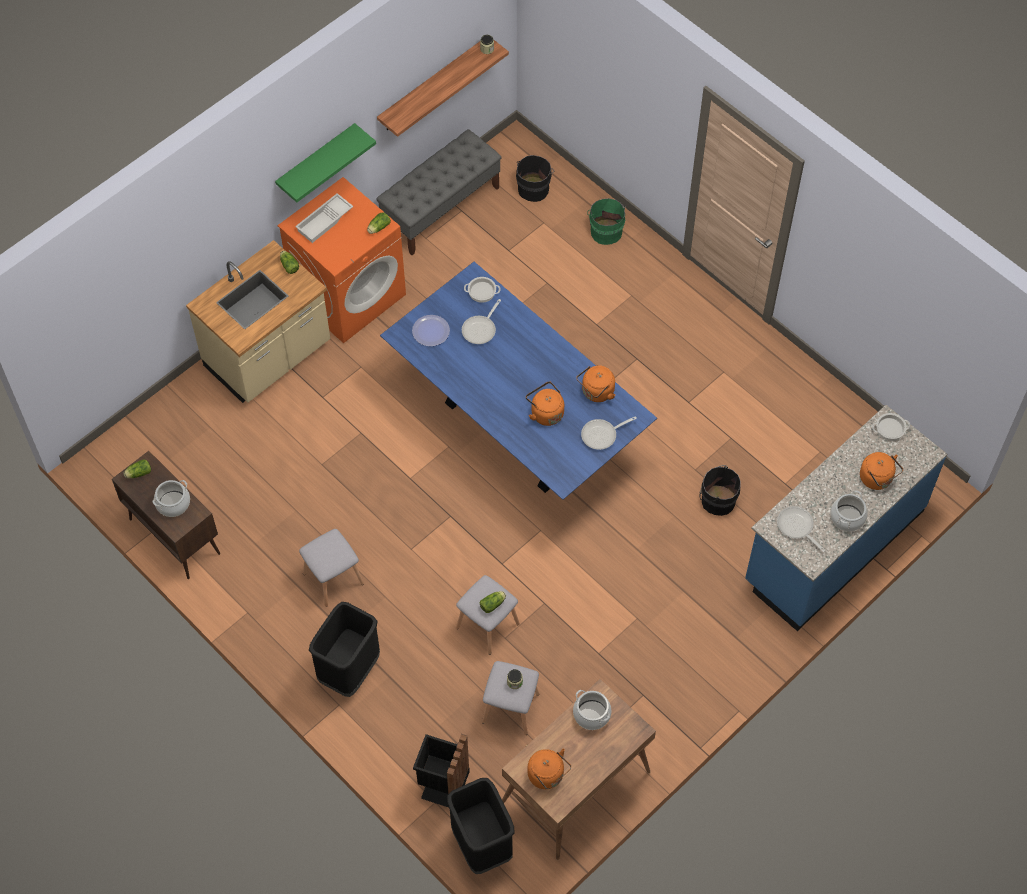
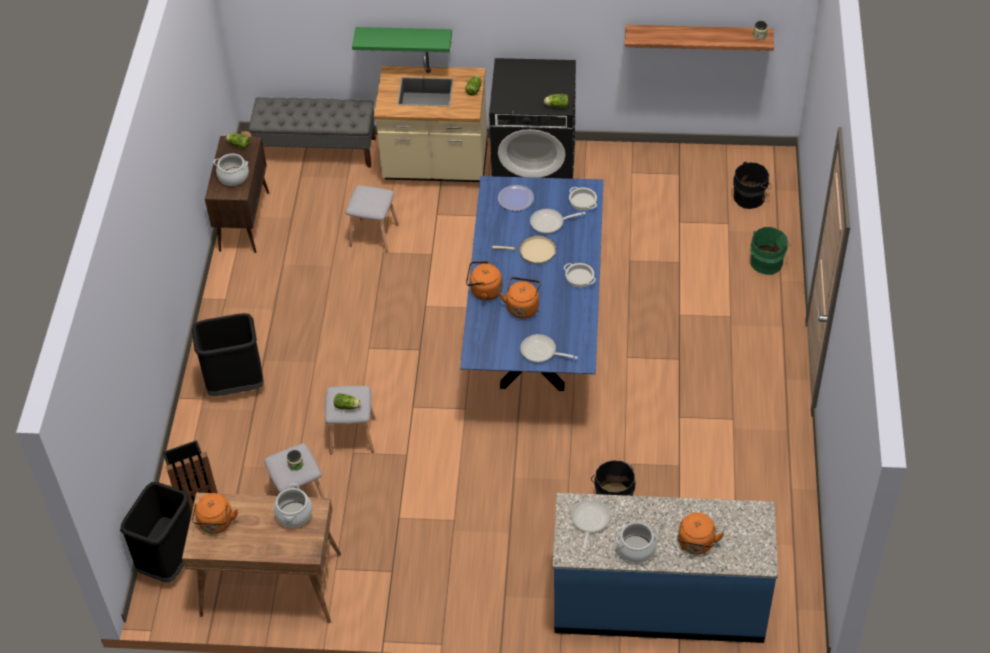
camera: 50 degrees right, 10 degrees down
(316, 161) = (549, 23): green shelf -> green shelf (404, 38)
(325, 221) = (527, 77): white tray -> none
(332, 579) = (298, 324): grey stool -> grey stool (373, 235)
(349, 294) = (535, 168): orange washing machine -> black washing machine
(441, 208) = (667, 162): grey bench -> grey bench (317, 150)
(498, 362) = (534, 252): none -> beige frying pan
(596, 393) = (574, 323): orange kettle -> orange kettle (484, 291)
(890, 428) = (754, 520): cooking pot -> cooking pot (580, 277)

